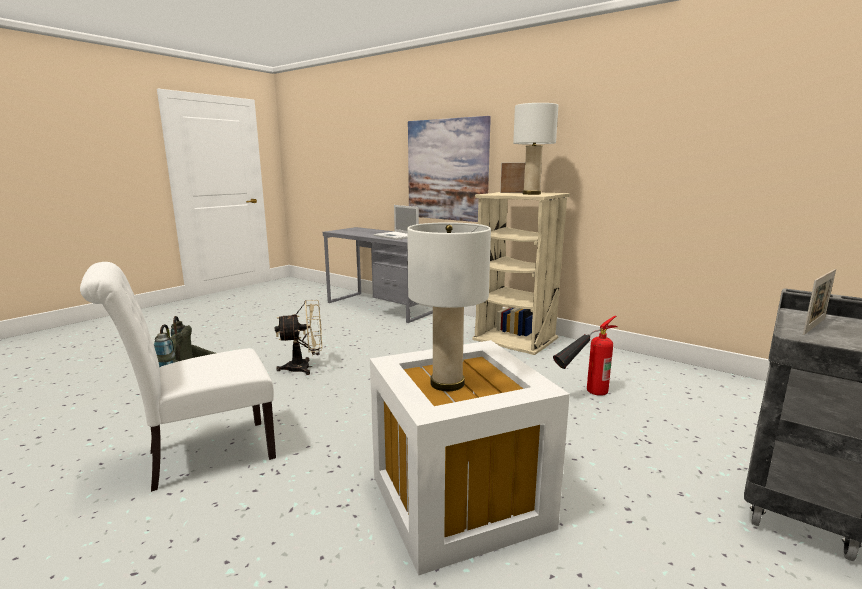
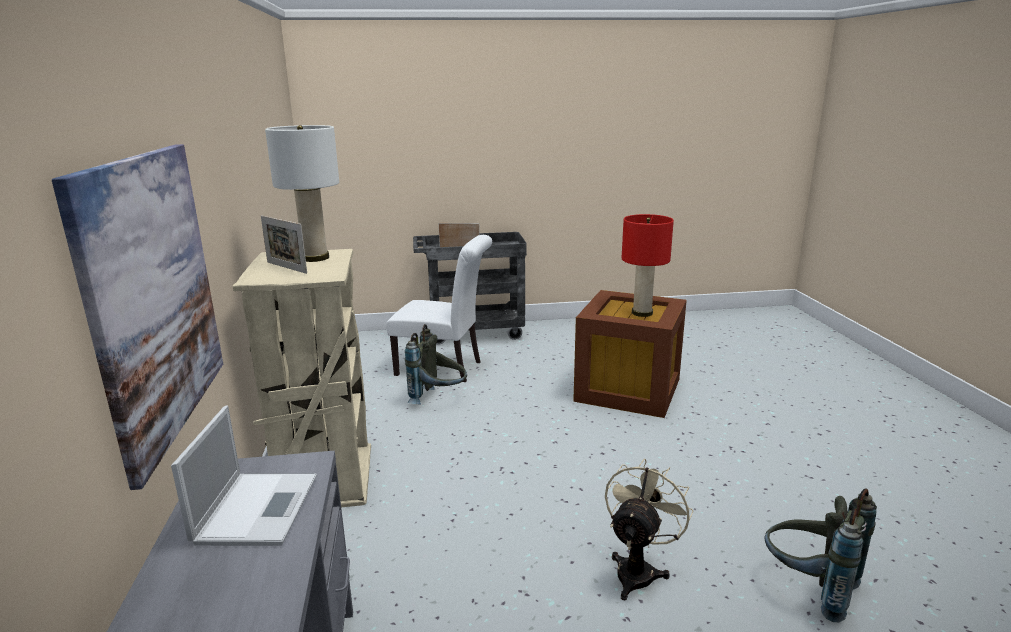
camera: 135 degrees left, 5 degrees up
(202, 456) = (794, 487): white chair -> white chair (444, 368)
(305, 367) = (638, 570): beige fan -> beige fan turned 90 degrees clockwise
(447, 383) = (642, 313): white table lamp -> red table lamp
(457, 503) = (629, 389): white storage box -> brown storage box
(582, 395) = (439, 399): fire extinguisher -> grey backpack

